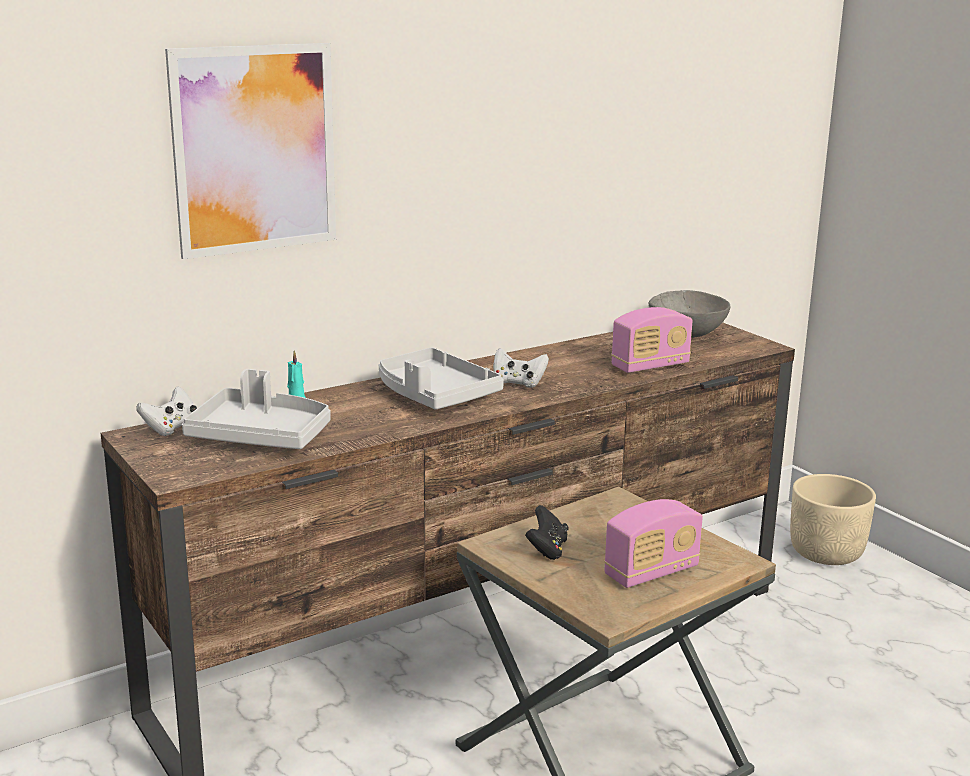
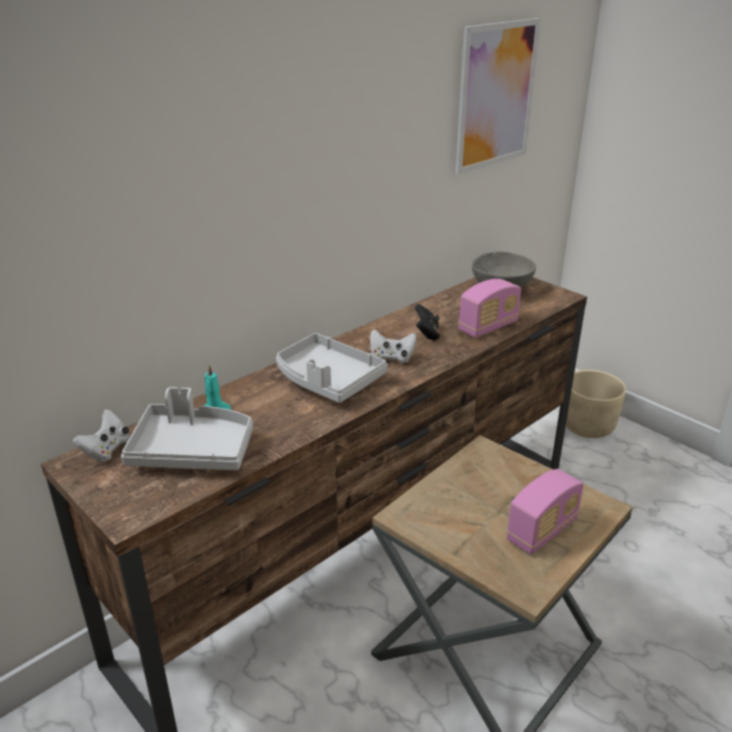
camera: 10 degrees left, 10 degrees up
(255, 149) = (152, 185): picture -> picture (496, 95)
(547, 550) = (449, 516): black game controller -> black game controller (427, 334)

